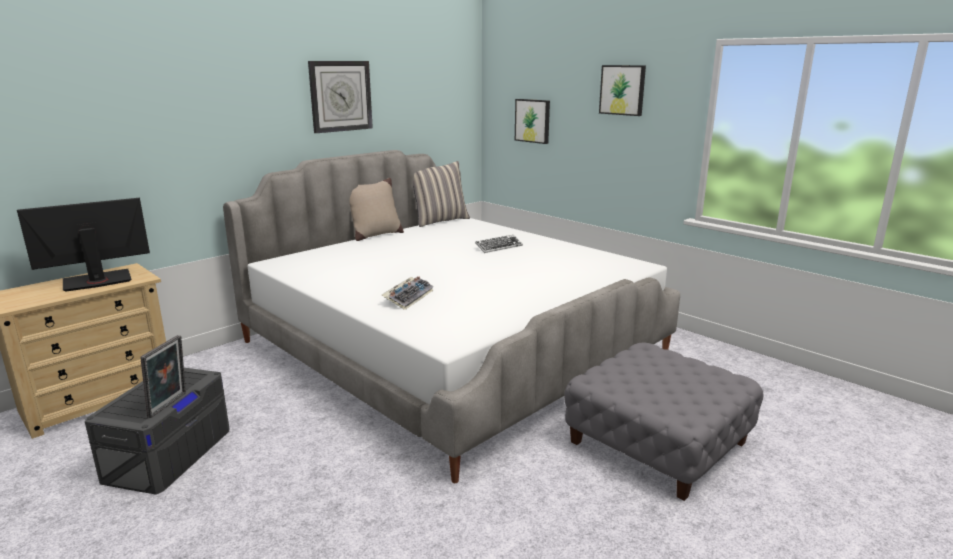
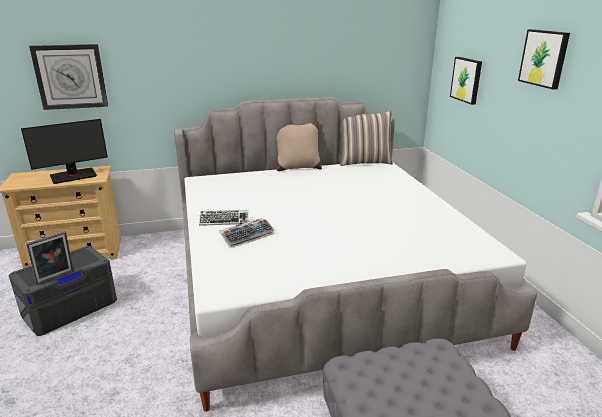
camera: 30 degrees right, 5 degrees up
(97, 281) = (73, 176): monitor -> monitor turned 150 degrees clockwise
(340, 96) = (283, 49): wall clock -> wall clock (70, 77)
(499, 247) = (381, 200): keyboard -> keyboard (224, 221)

